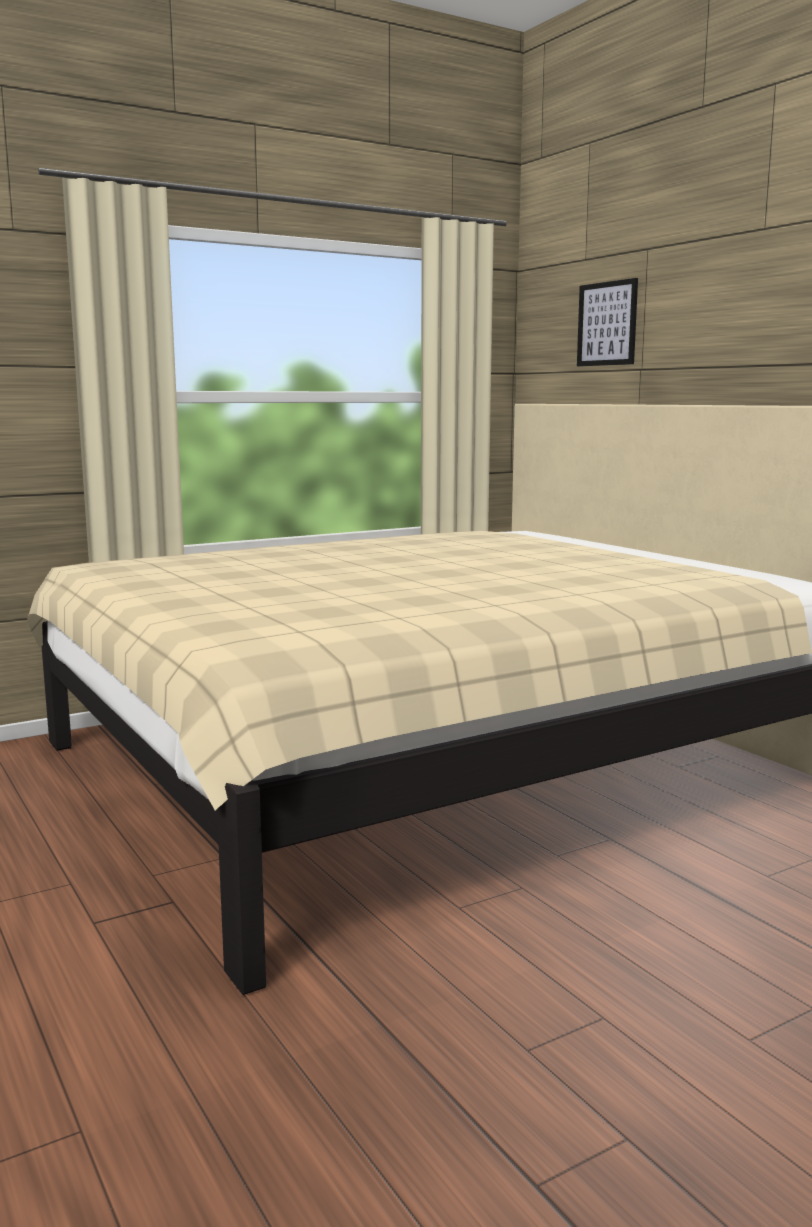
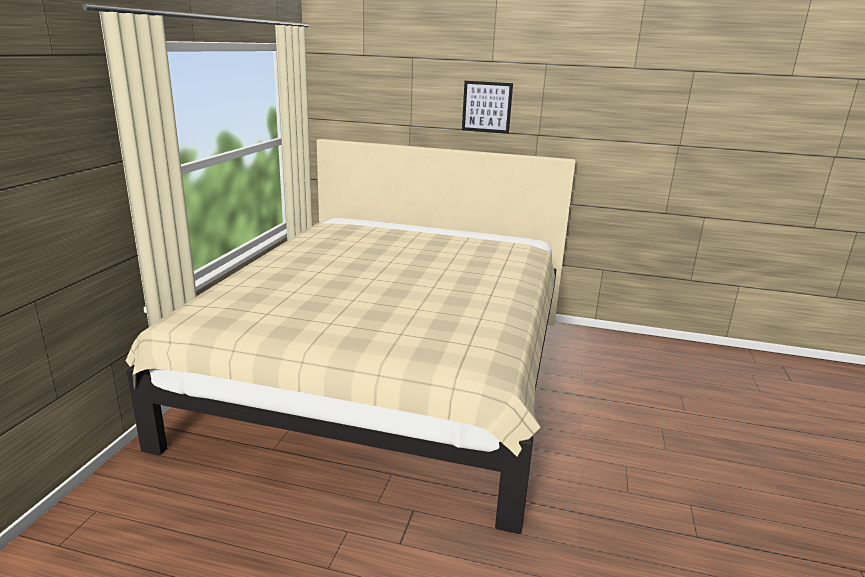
camera: 45 degrees left, 10 degrees up
(607, 324) = (385, 97): picture -> picture (487, 107)

